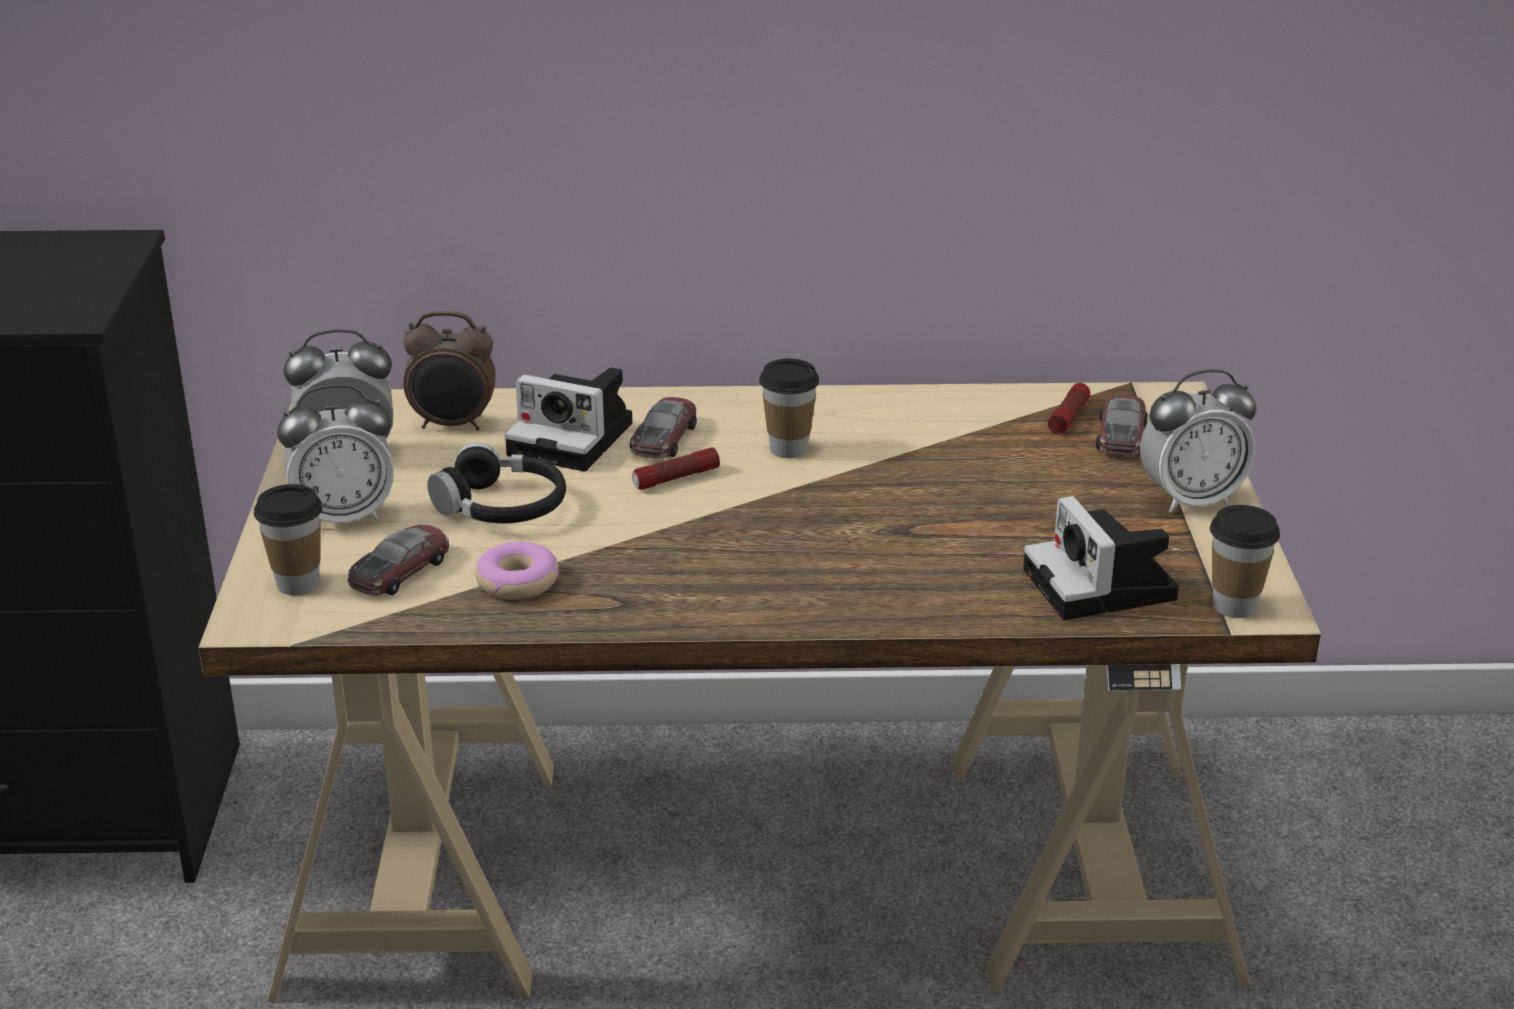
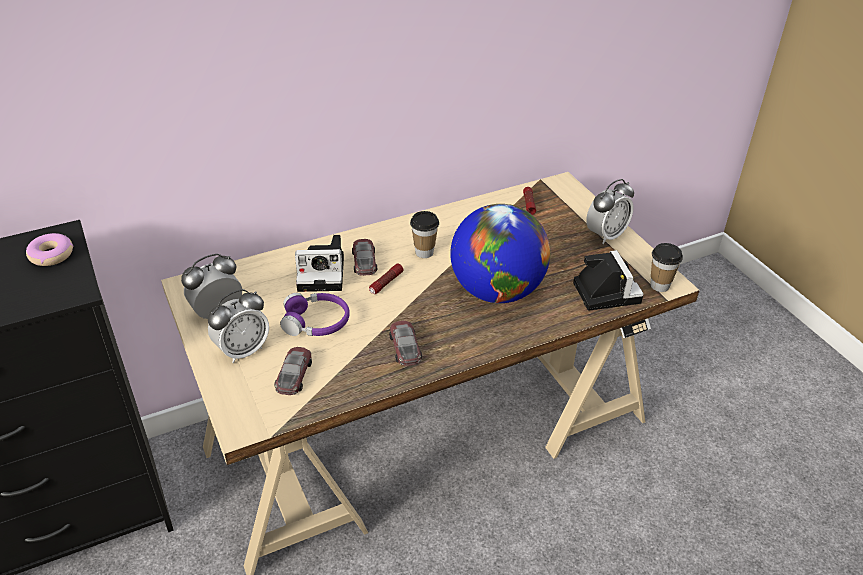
camera: 25 degrees left, 10 degrees up
(298, 584) = (248, 398): cup -> none
(453, 425) = (258, 280): alarm clock -> none
(501, 507) = (316, 322): black headphones -> purple headphones
(518, 582) = (355, 364): donut -> donut (51, 255)
(878, 537) = (497, 291): none -> globe
(1103, 587) = (604, 291): camera -> camera turned 150 degrees counterclockwise
(1121, 435) = (556, 208): toy car -> toy car (405, 347)

